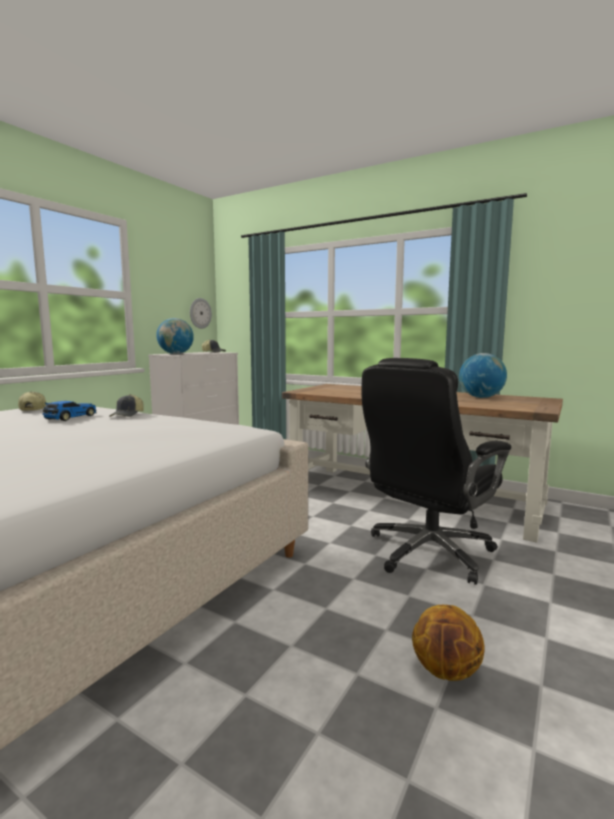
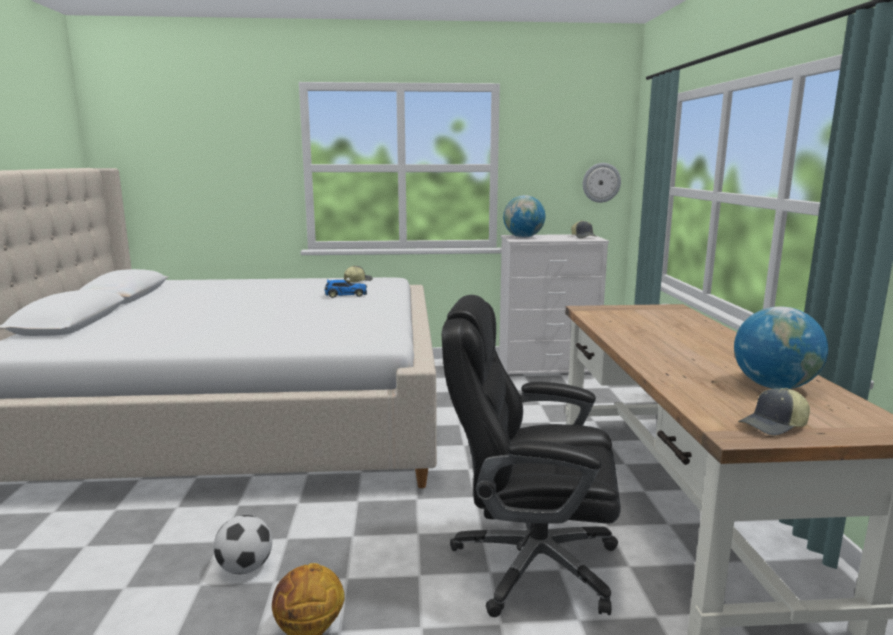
camera: 55 degrees right, 5 degrees up
(128, 415) = (377, 302): cap -> cap (774, 426)
(317, 688) = (245, 568): none -> football

